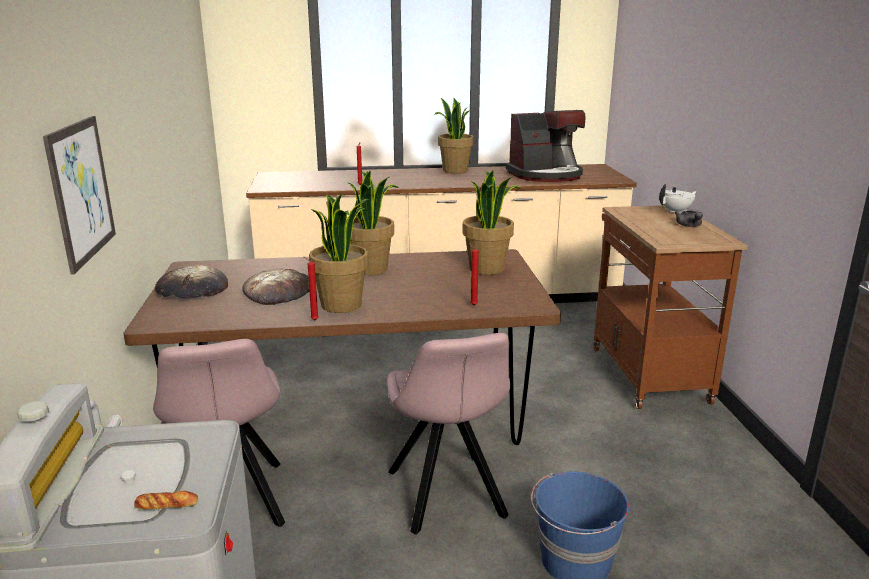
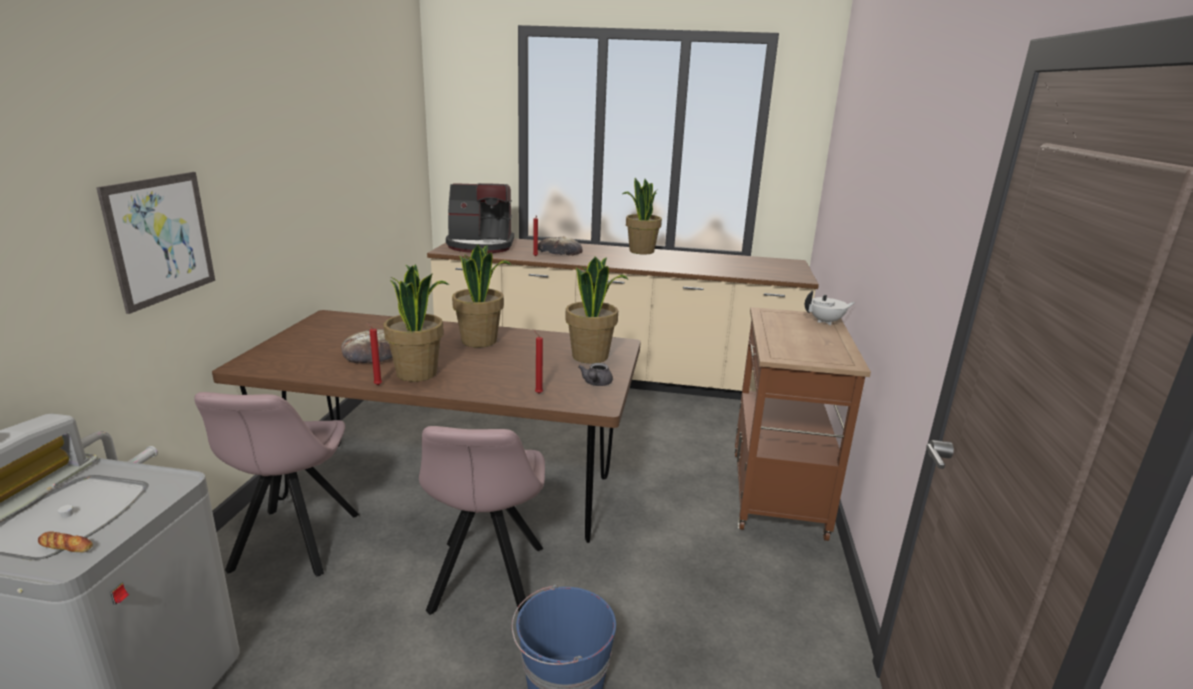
camera: 15 degrees right, 0 degrees up
(192, 289) = (308, 338): bread -> bread (559, 251)
(546, 175) = (728, 265): coffee machine -> coffee machine (481, 246)
(689, 226) = (824, 340): grey teapot -> grey teapot (596, 384)

